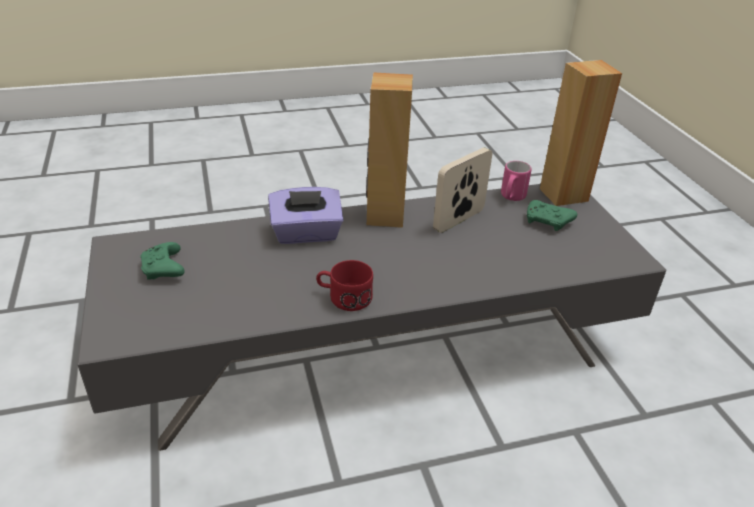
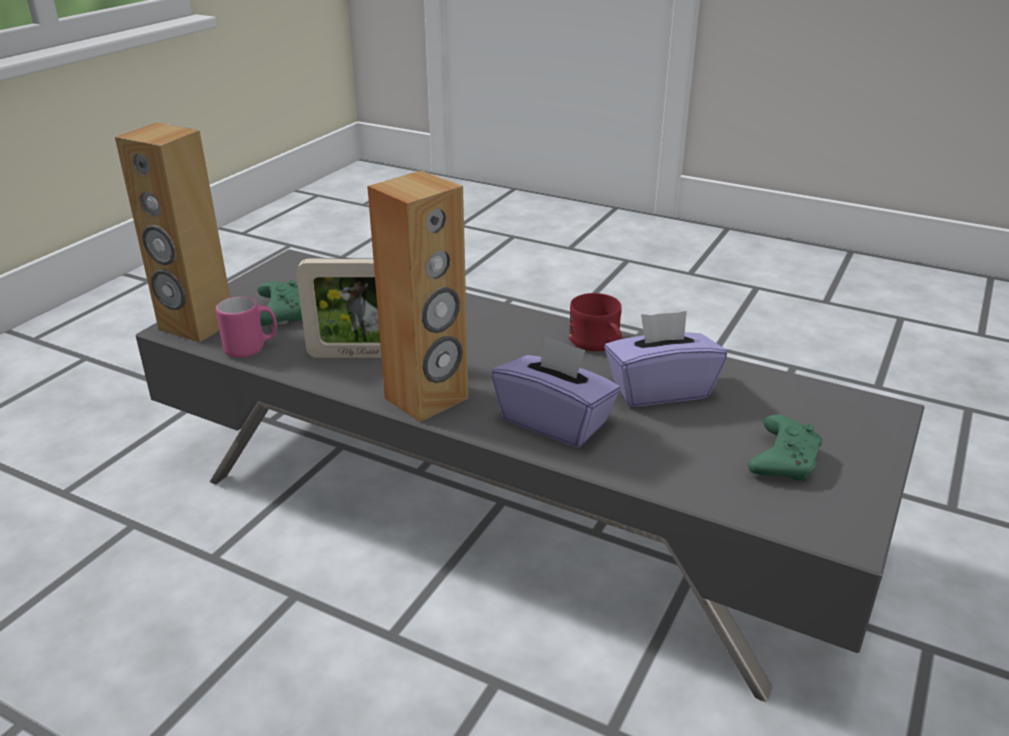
camera: 135 degrees left, 5 degrees down
(270, 281) = (659, 389): none -> purple tissue box

